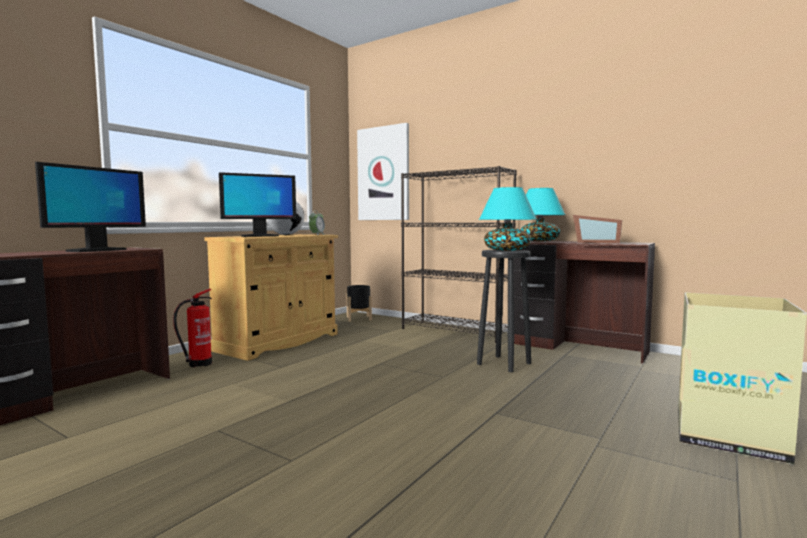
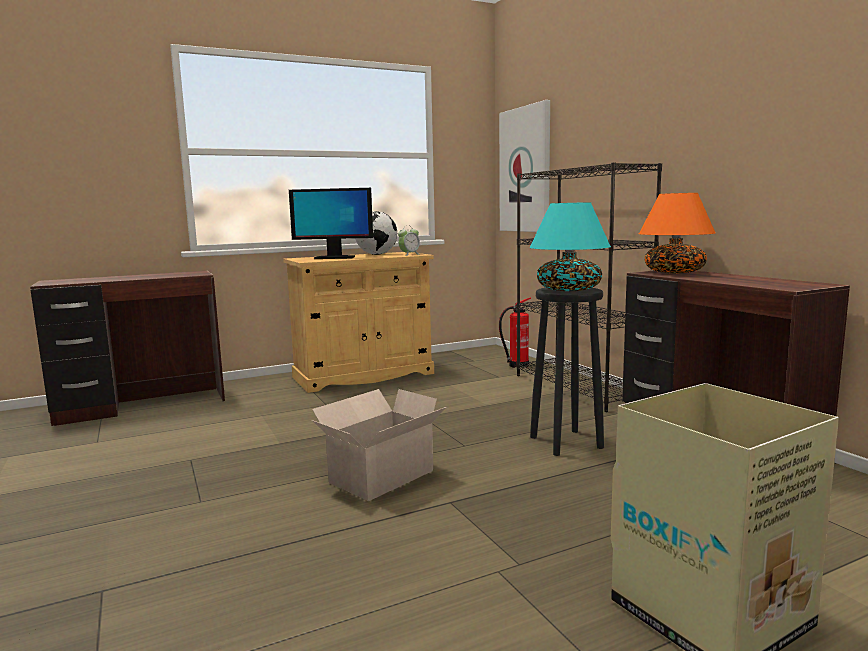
camera: 30 degrees right, 5 degrees up
(96, 250) = (156, 276): monitor -> none
(198, 364) = (264, 390): fire extinguisher -> fire extinguisher (517, 365)
(359, 318) = (488, 355): black planter -> none
(418, 408) = (379, 477): none -> cardboard box
(539, 241) = (674, 272): turquoise table lamp -> orange table lamp
(596, 242) = (741, 280): picture frame -> none

